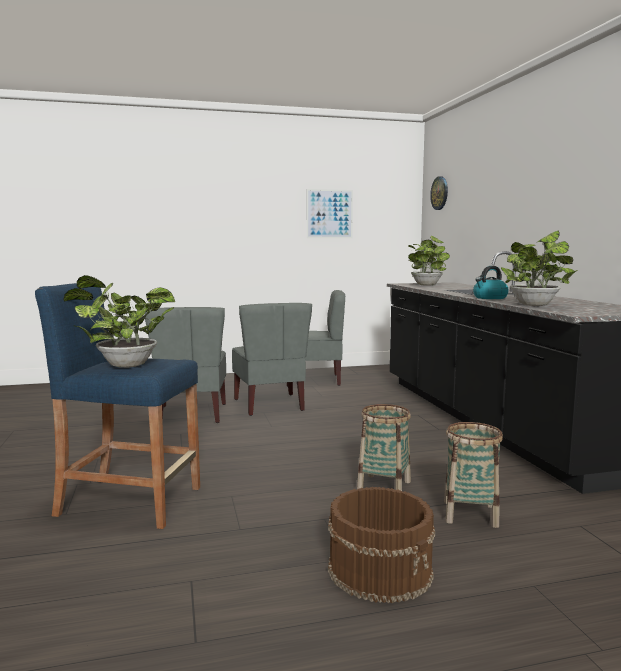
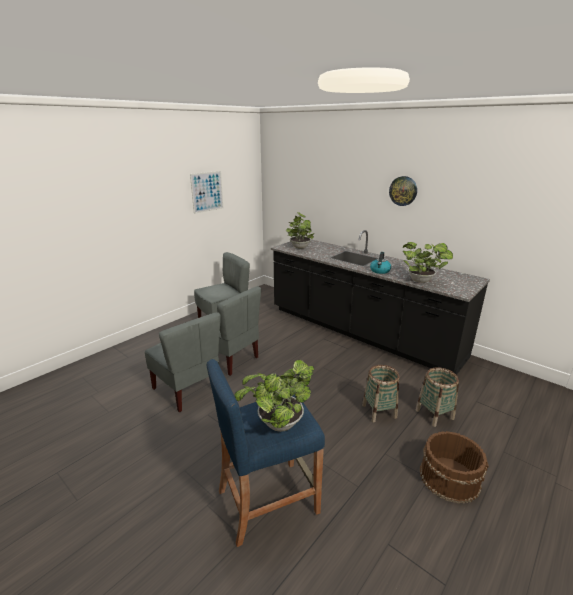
camera: 35 degrees left, 15 degrees up
(439, 193) = (282, 172): wall clock -> wall clock (403, 191)

